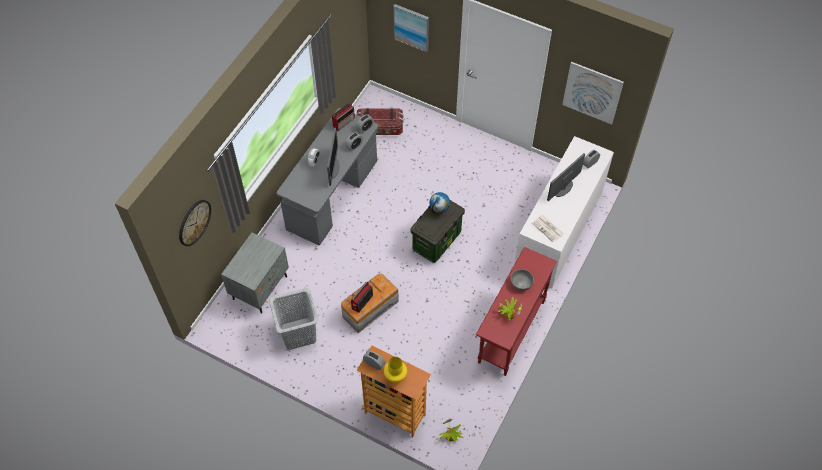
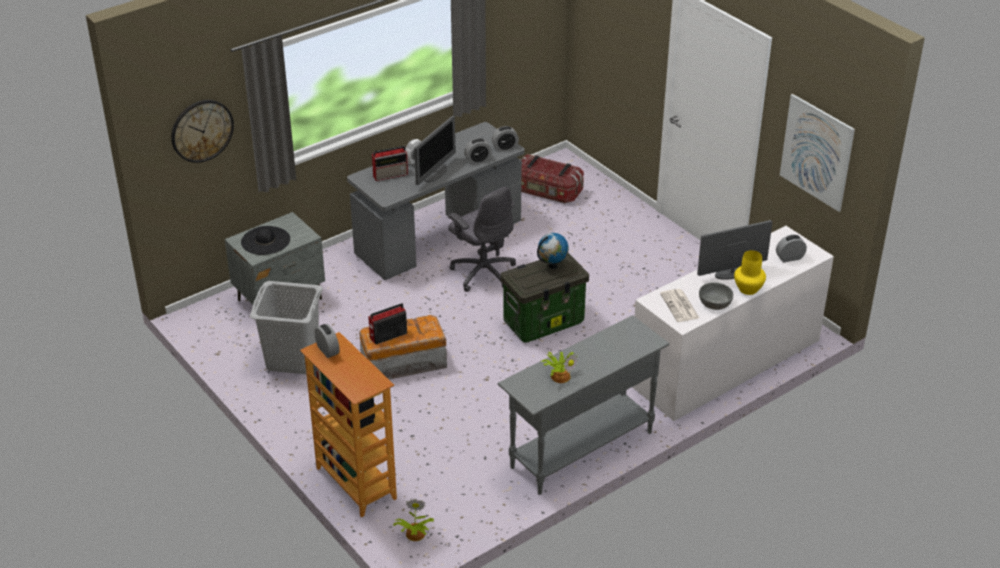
camera: 25 degrees right, 20 degrees down
(249, 265) = (265, 240): none -> black hat
(344, 122) = (482, 136): radio -> radio (391, 174)
(377, 214) = (483, 272): none -> grey office chair
(396, 375) = (346, 371): yellow vase -> yellow vase (748, 289)
(411, 27) = (616, 42): picture -> none
(511, 332) = (581, 449): red console table -> grey console table
(521, 283) = (600, 350): grey bowl -> grey bowl (715, 303)

